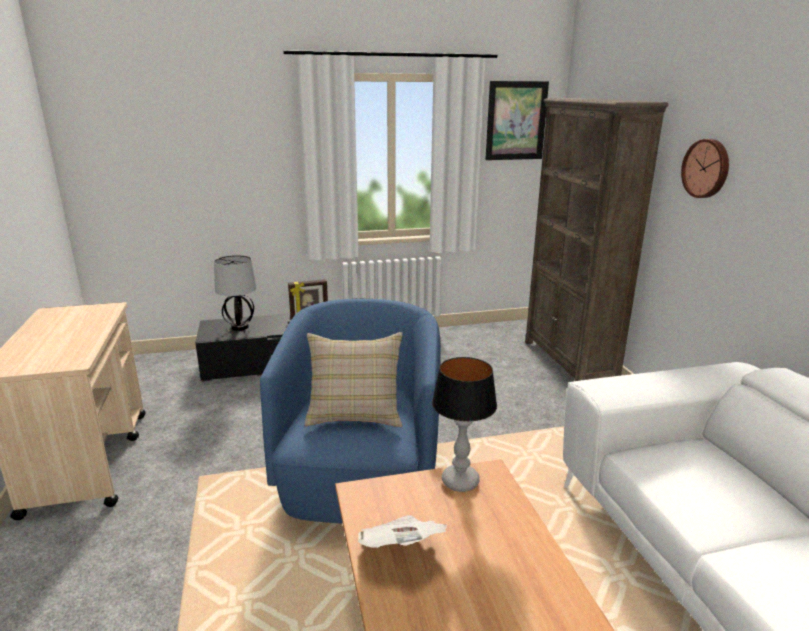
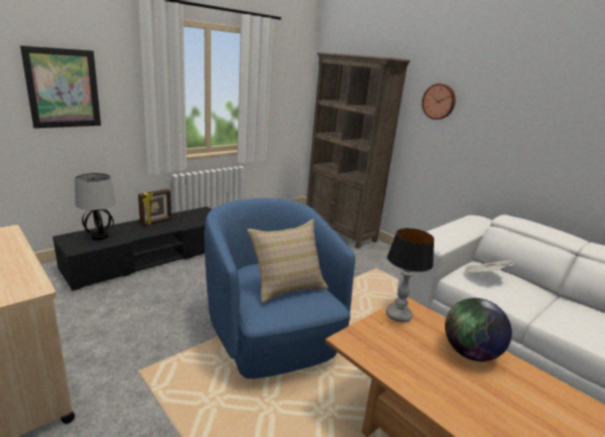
camera: 30 degrees left, 0 degrees up
(401, 550) = (411, 369): newspaper -> newspaper (483, 276)
(510, 557) = (470, 353): none -> globe
(516, 121) = (288, 67): picture -> picture (63, 88)

